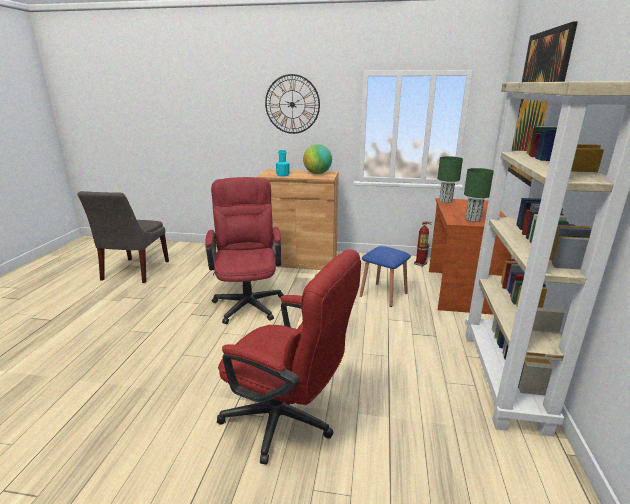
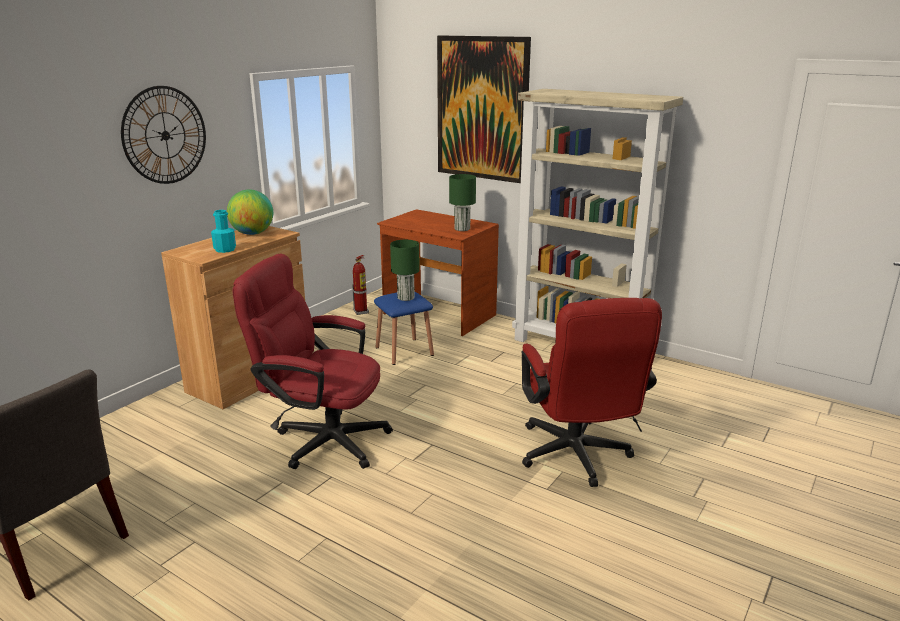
camera: 65 degrees left, 0 degrees up
(288, 421) = (576, 458): red office chair -> red office chair turned 120 degrees clockwise
(445, 201) = (393, 222): green table lamp -> green table lamp (405, 298)

